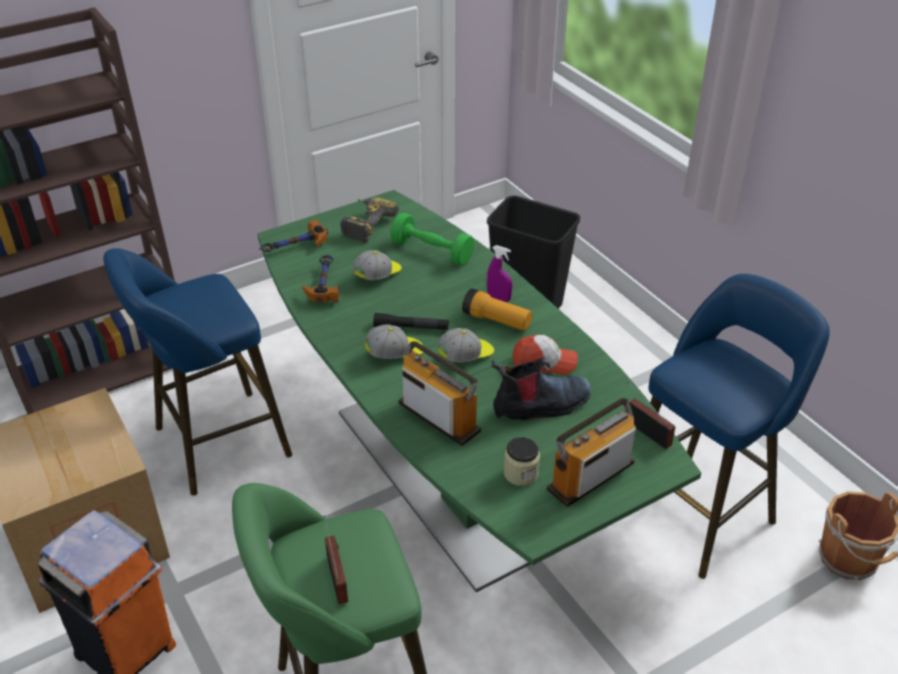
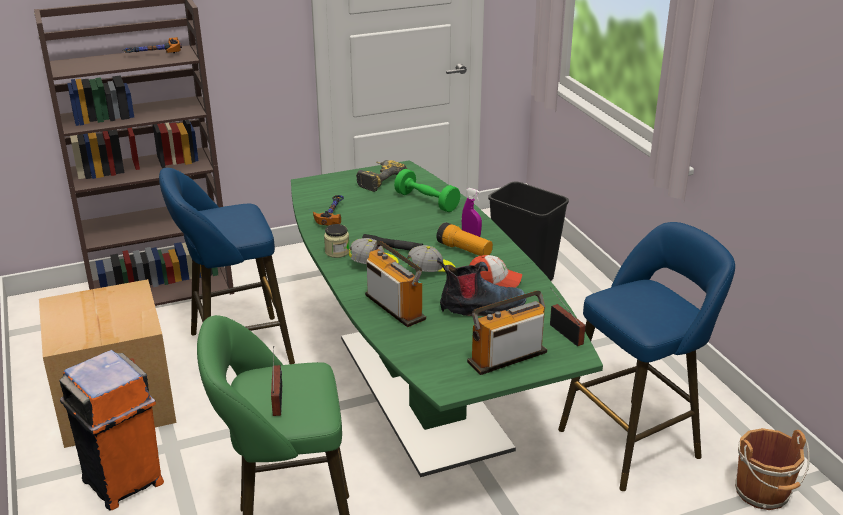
camera: 10 degrees right, 10 degrees down
(294, 248) = (316, 191): hammer -> hammer (153, 55)
(378, 275) = (377, 213): cap -> none
(521, 473) = (449, 350): jar -> jar (337, 252)

